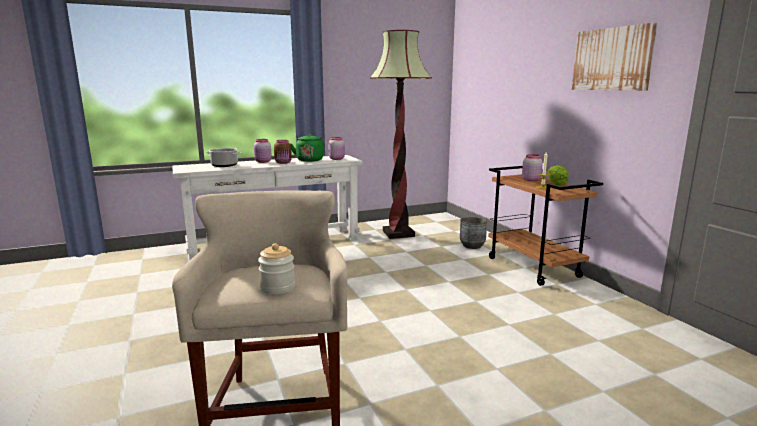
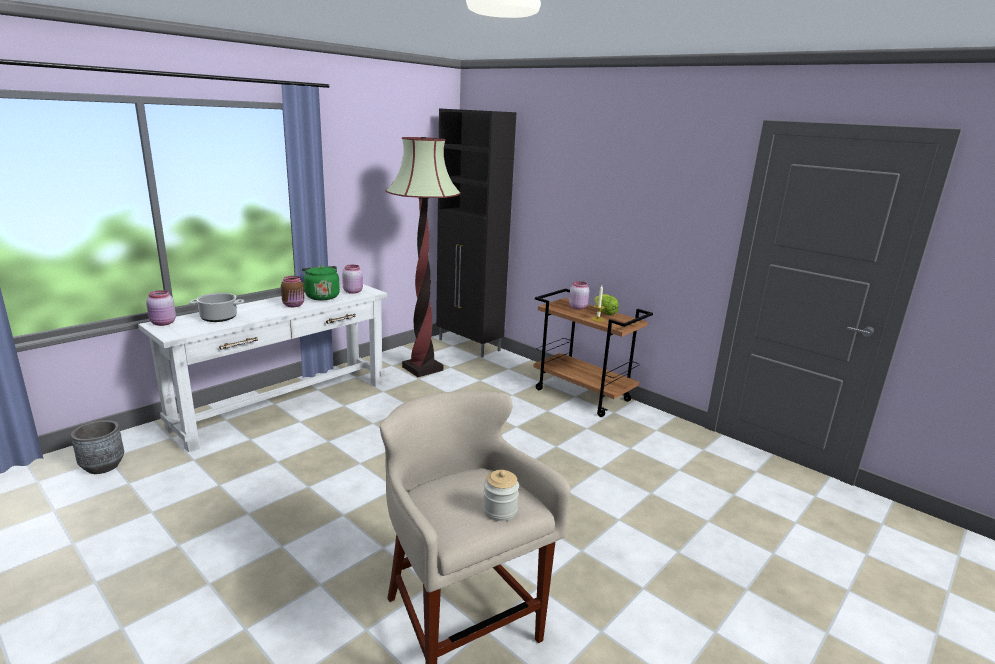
camera: 25 degrees left, 5 degrees up
(263, 162) = (263, 305): pink jar -> pink jar (163, 323)
(451, 223) = (469, 345): none -> black cabinet
(472, 246) = (510, 375): grey planter -> grey planter (103, 466)
(612, 59) = (660, 195): picture -> none

